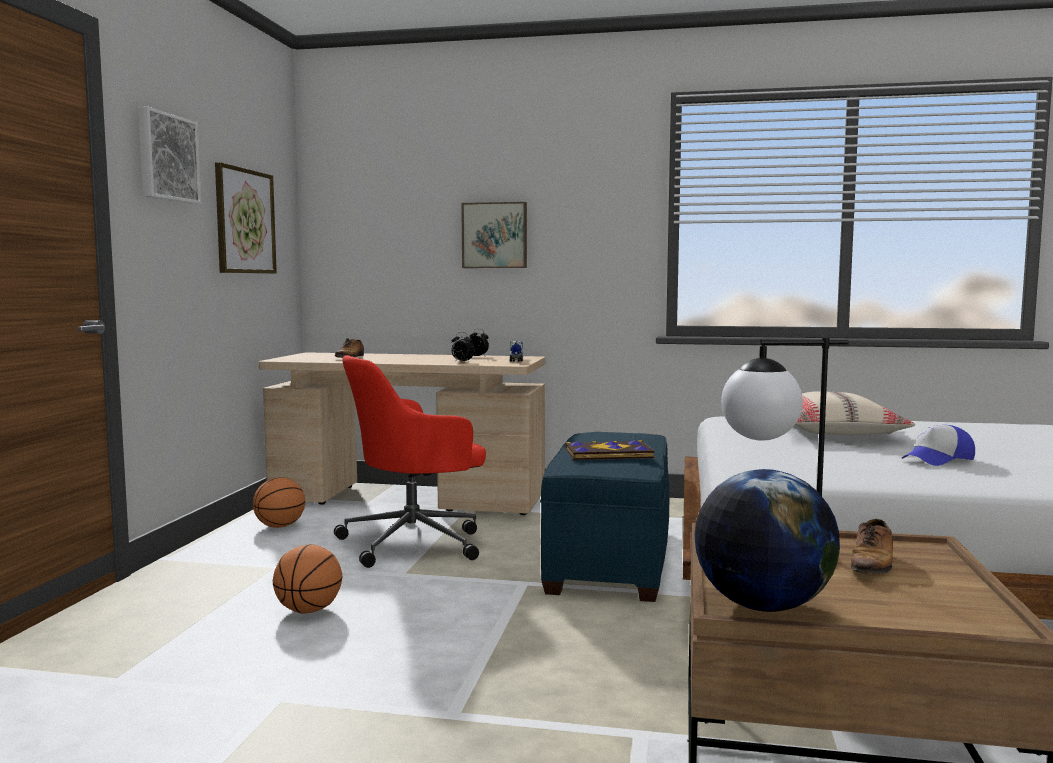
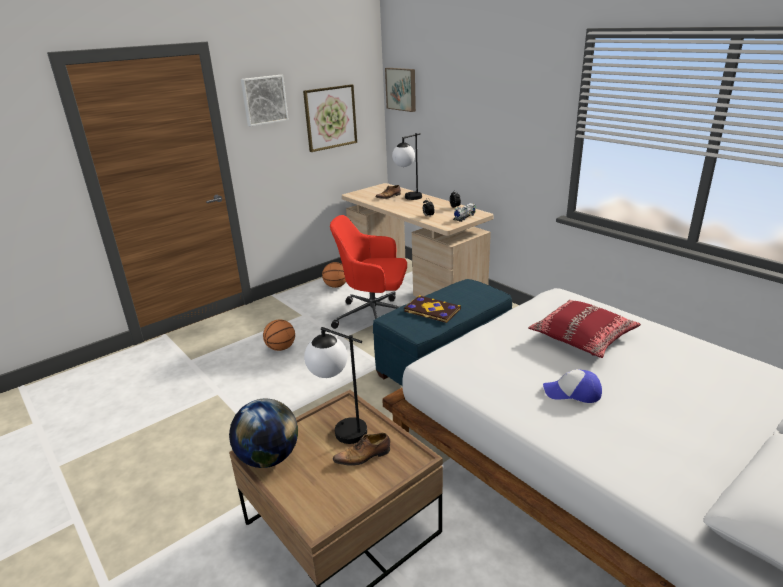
camera: 40 degrees right, 20 degrees up
(387, 357) = (408, 199): none -> table lamp
(495, 235) = (474, 127): picture -> picture (402, 89)
(838, 431) = (582, 337): beige pillow -> red pillow

